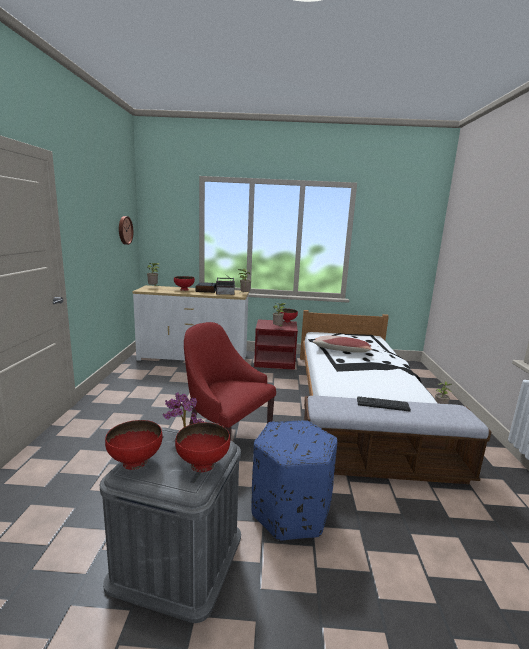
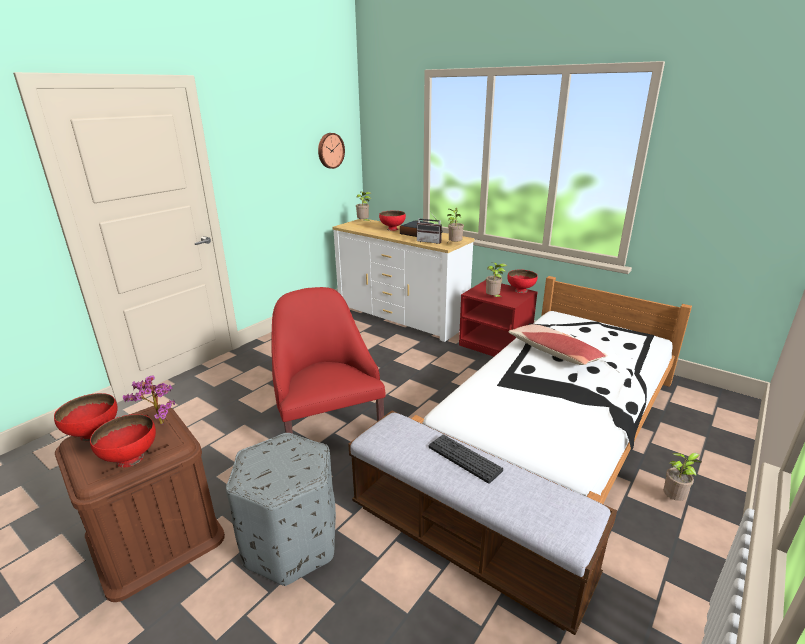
camera: 35 degrees right, 10 degrees up
(177, 558) = (155, 536): grey storage box -> brown storage box
(290, 511) = (291, 543): blue ottoman -> grey ottoman

